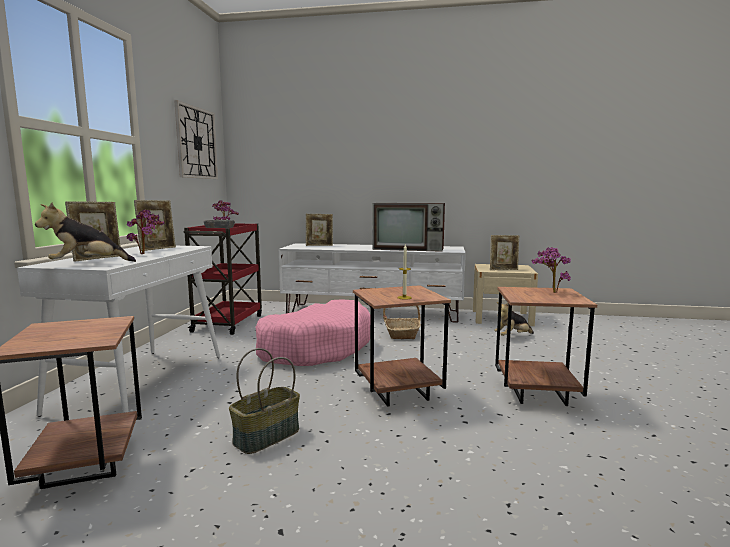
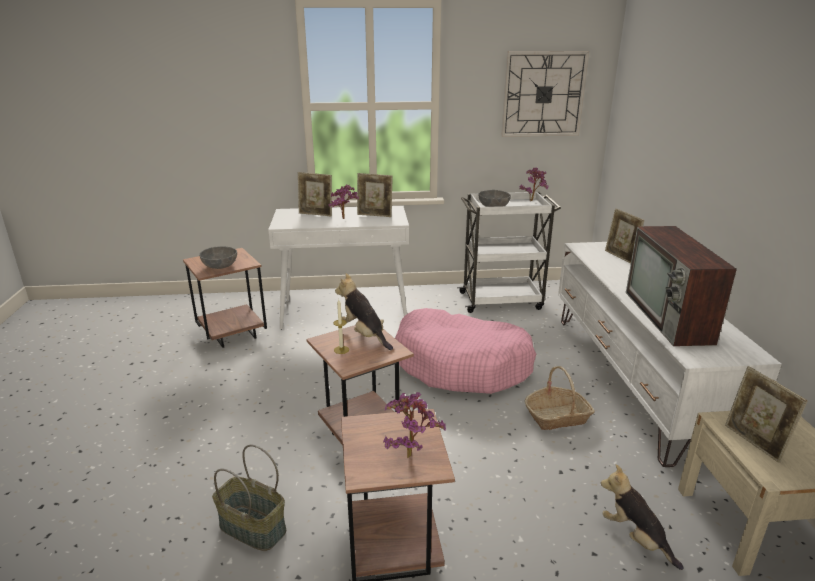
camera: 75 degrees right, 15 degrees up
(87, 264) = (289, 219): plush toy -> plush toy (364, 335)
(91, 333) = (220, 266): none -> grey bowl
(228, 323) = (502, 300): red cart -> white cart
(266, 437) = (270, 384): basket -> basket (251, 528)

